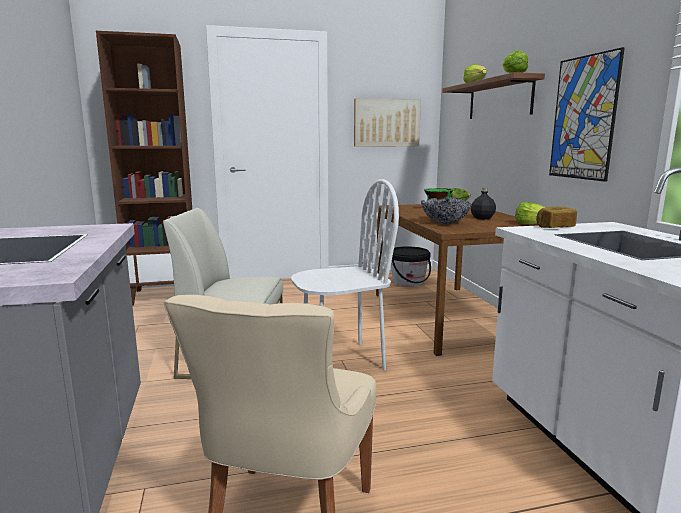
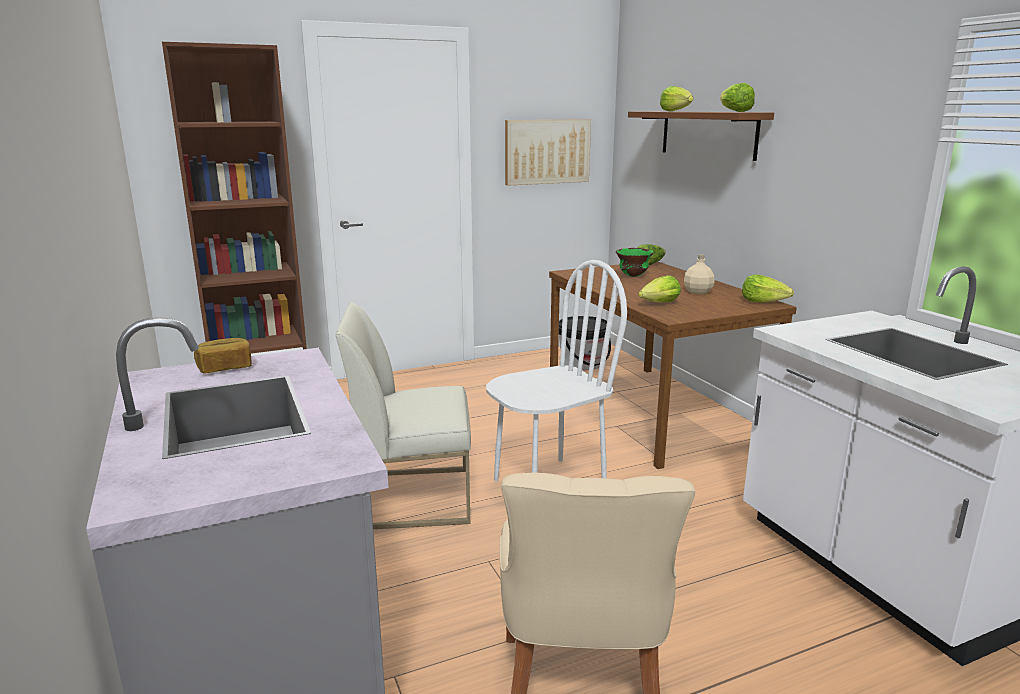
camera: 10 degrees left, 5 degrees up
(445, 223) = (660, 303): bowl -> lettuce
(482, 218) = (697, 292): black bottle -> beige bottle
(554, 227) = (817, 325): bread -> bread (225, 368)
(583, 118) = (827, 177): picture -> none

